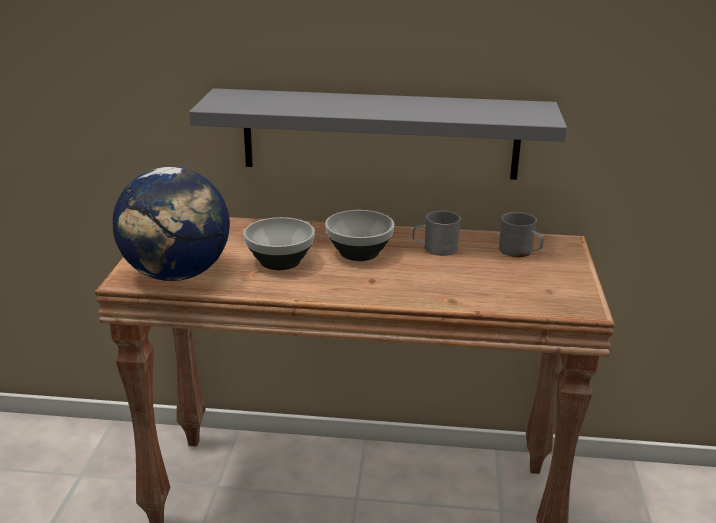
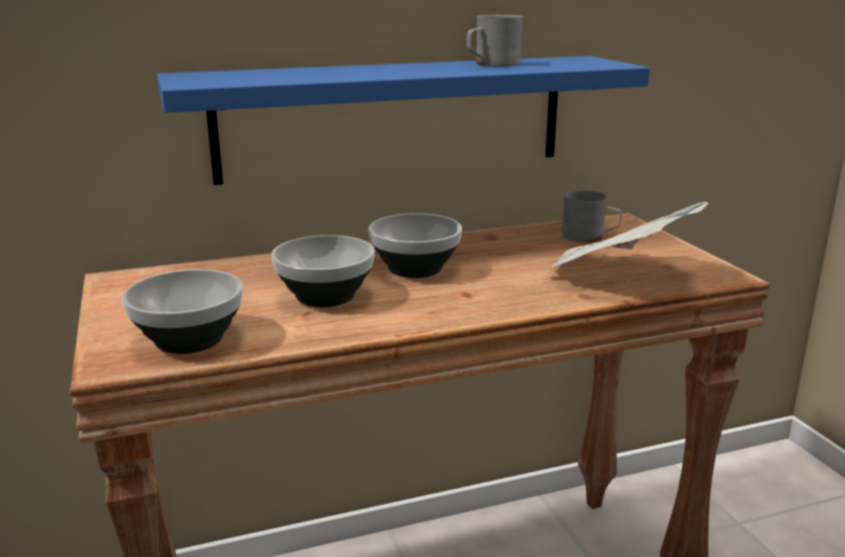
camera: 25 degrees left, 5 degrees down
(177, 274) = (191, 340): globe -> bowl
(380, 134) = (393, 117): grey shelf -> blue shelf
(435, 249) = (497, 250): grey mug -> grey mug (492, 64)
(498, 290) = (617, 275): none -> newspaper

